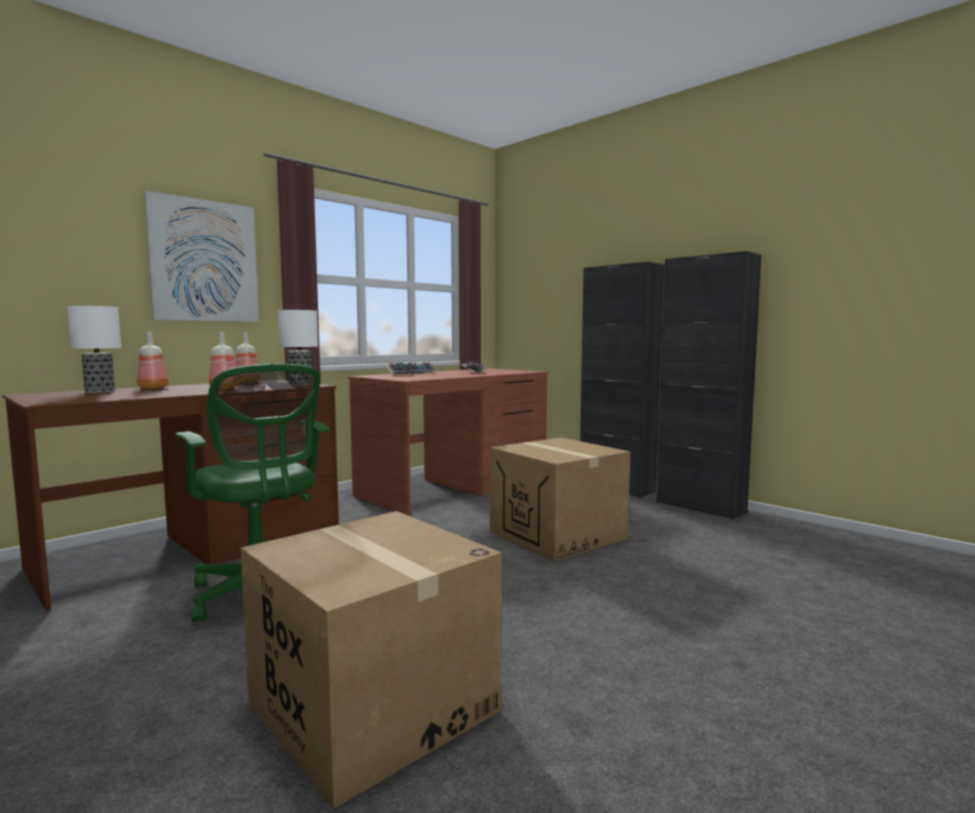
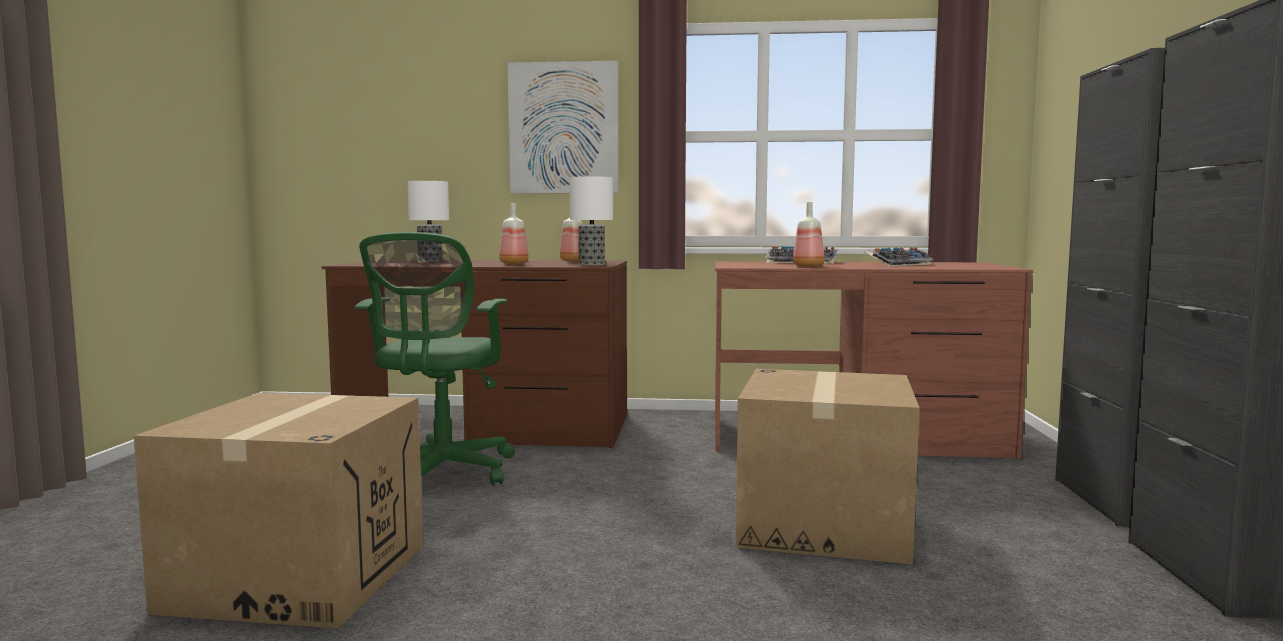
camera: 50 degrees right, 0 degrees up
(154, 388) = (478, 261): bottle -> bottle (809, 266)

